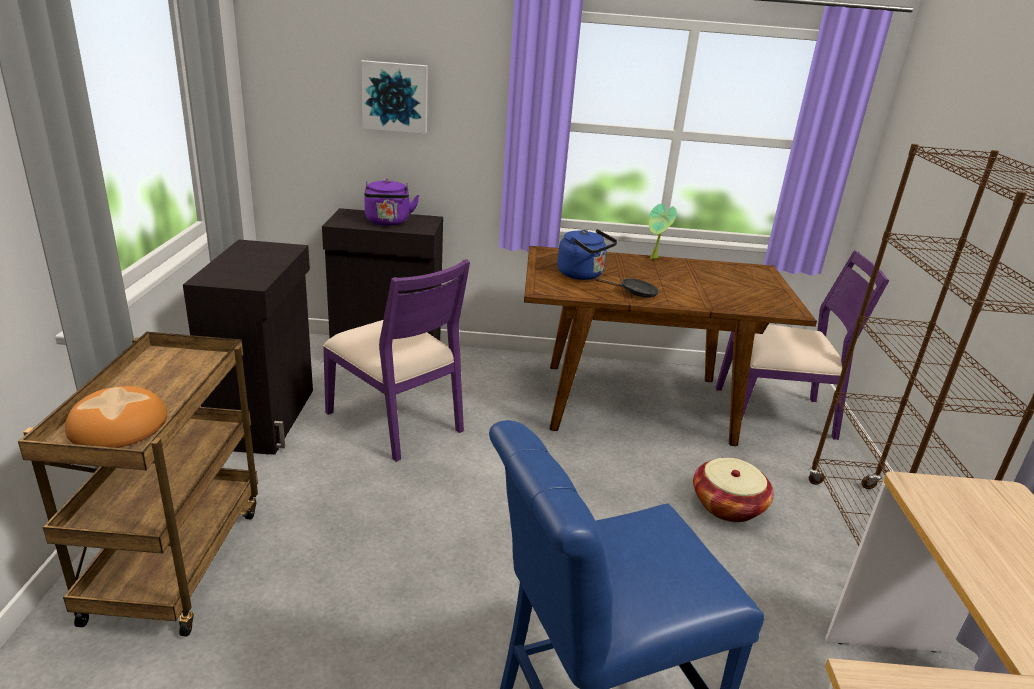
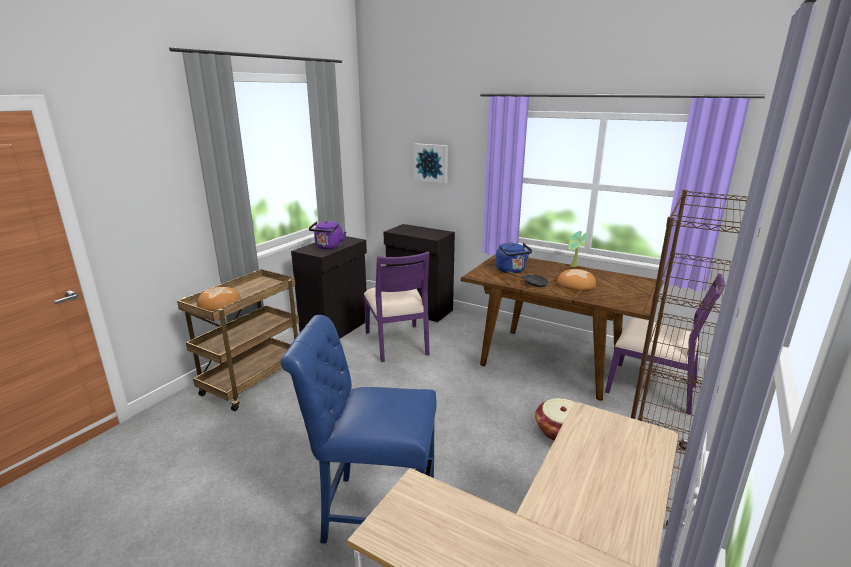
camera: 30 degrees right, 5 degrees down
(388, 222) = (419, 232): purple kettle -> purple kettle (328, 247)
(686, 285) = (576, 284): none -> bread

